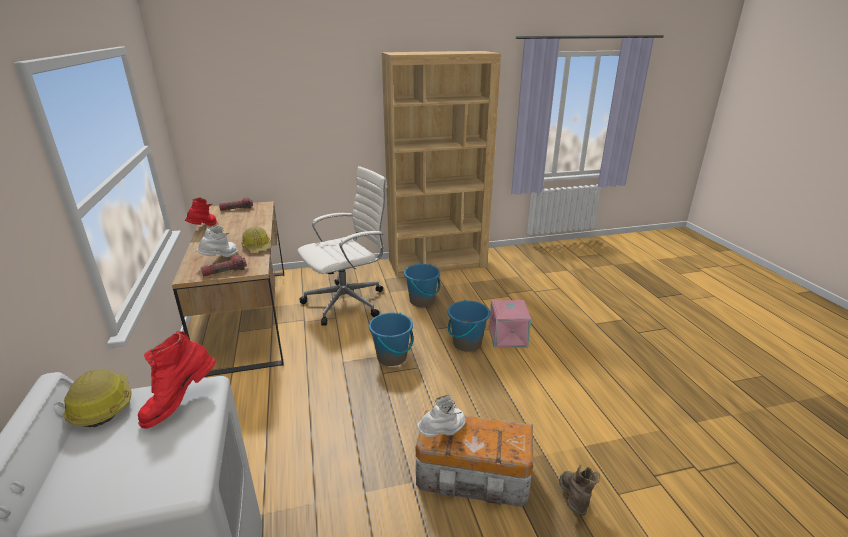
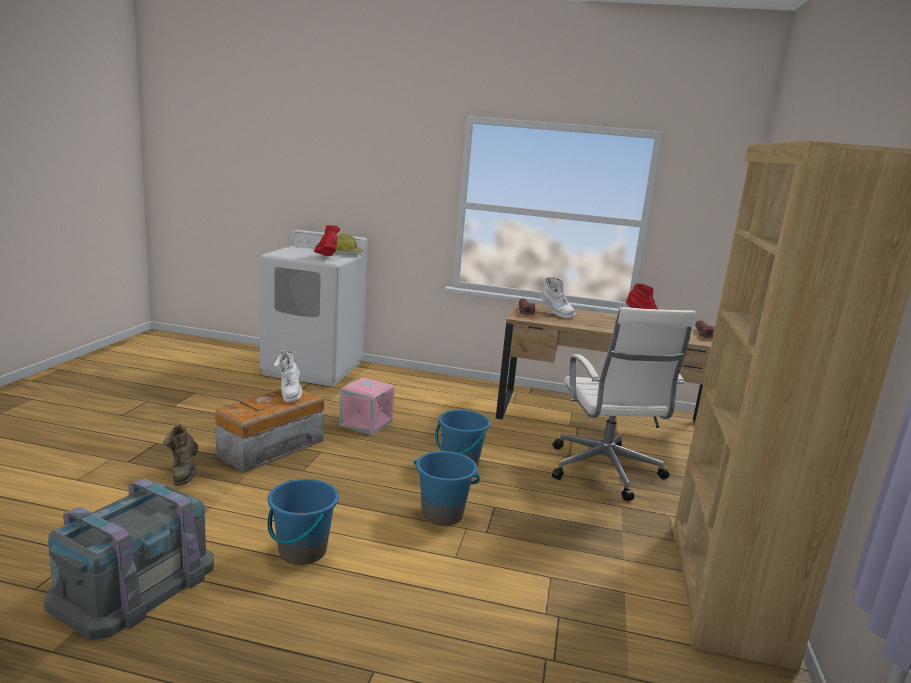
camera: 115 degrees right, 10 degrees down
(257, 247) = (573, 324): hard hat -> none
(422, 301) = (577, 522): blue bucket -> blue bucket (302, 551)
(508, 338) = (424, 551): pink storage box -> pink storage box (365, 423)
(574, 502) = (184, 473): brown boot -> brown boot turned 45 degrees clockwise
(672, 423) = (134, 583): none -> grey storage box

